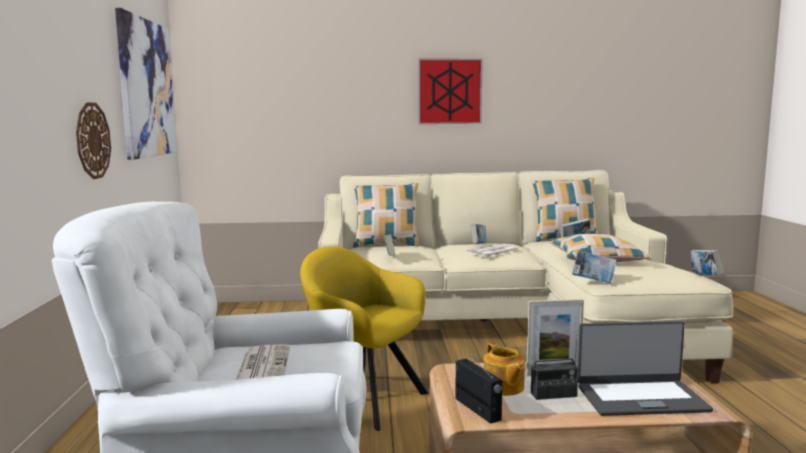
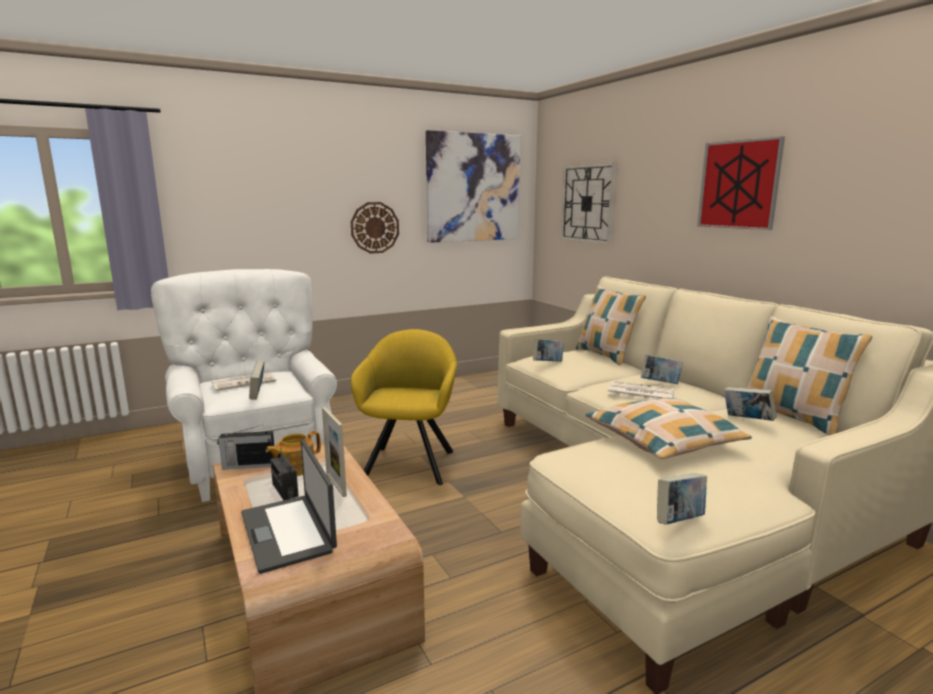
camera: 65 degrees right, 5 degrees up
(274, 108) = (587, 203): none -> wall clock
(478, 409) = (248, 465): radio -> radio turned 45 degrees clockwise
(593, 282) = (553, 449): book -> book (258, 394)

